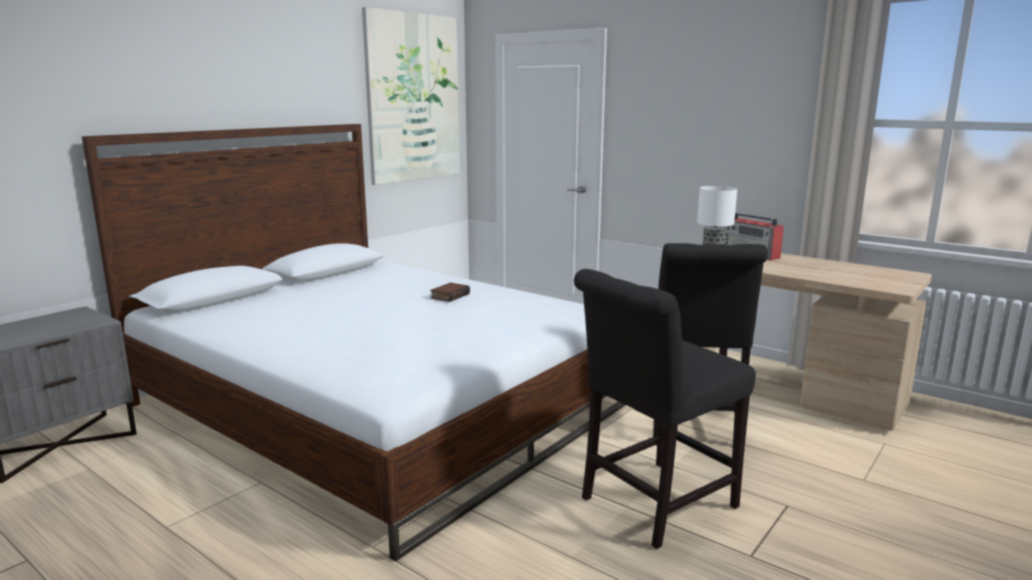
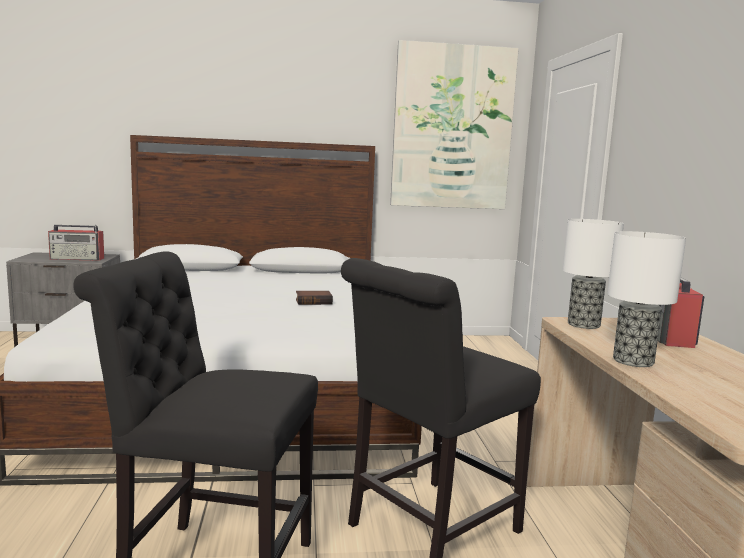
camera: 45 degrees right, 5 degrees down
(61, 325) = (78, 259): none -> radio
(788, 272) = (632, 361): none -> table lamp

